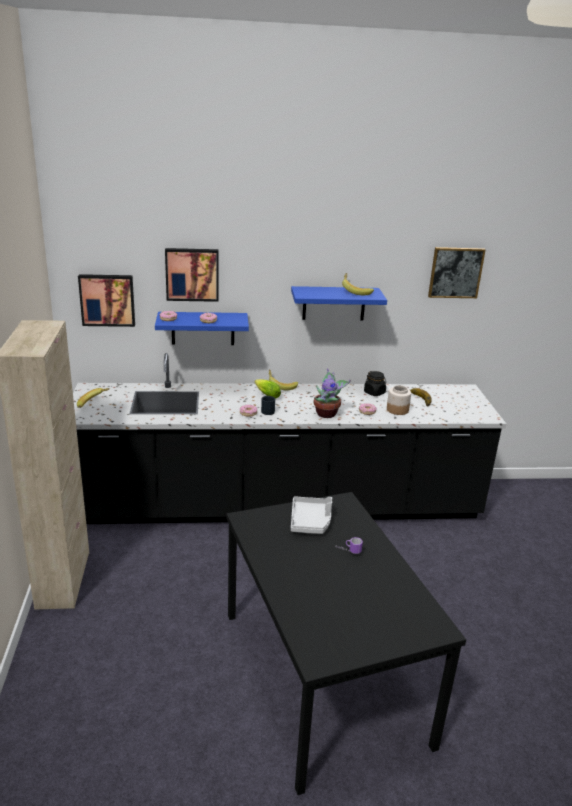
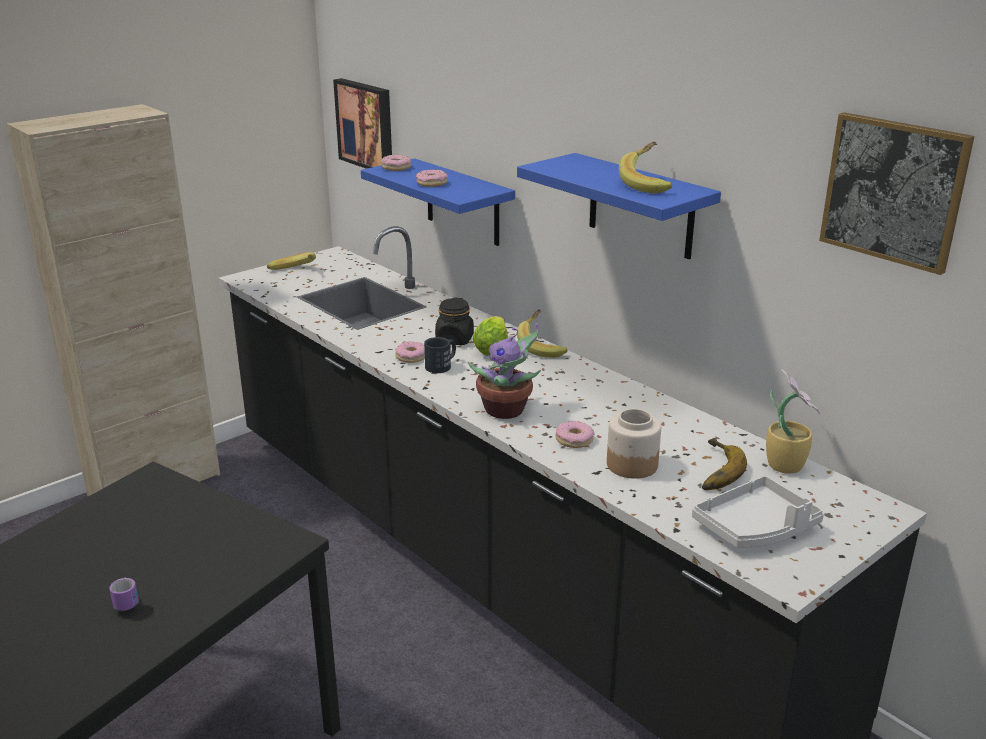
camera: 55 degrees right, 0 degrees up
(192, 274) = (450, 101): picture -> none
(311, 521) = (191, 534): grey tray -> grey tray (756, 528)
(374, 393) = (663, 422): black jar -> black jar (454, 339)
(426, 388) = (785, 464): none -> potted plant

